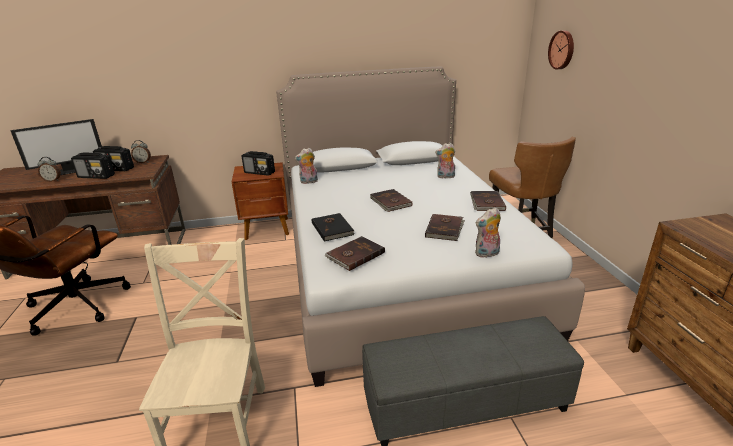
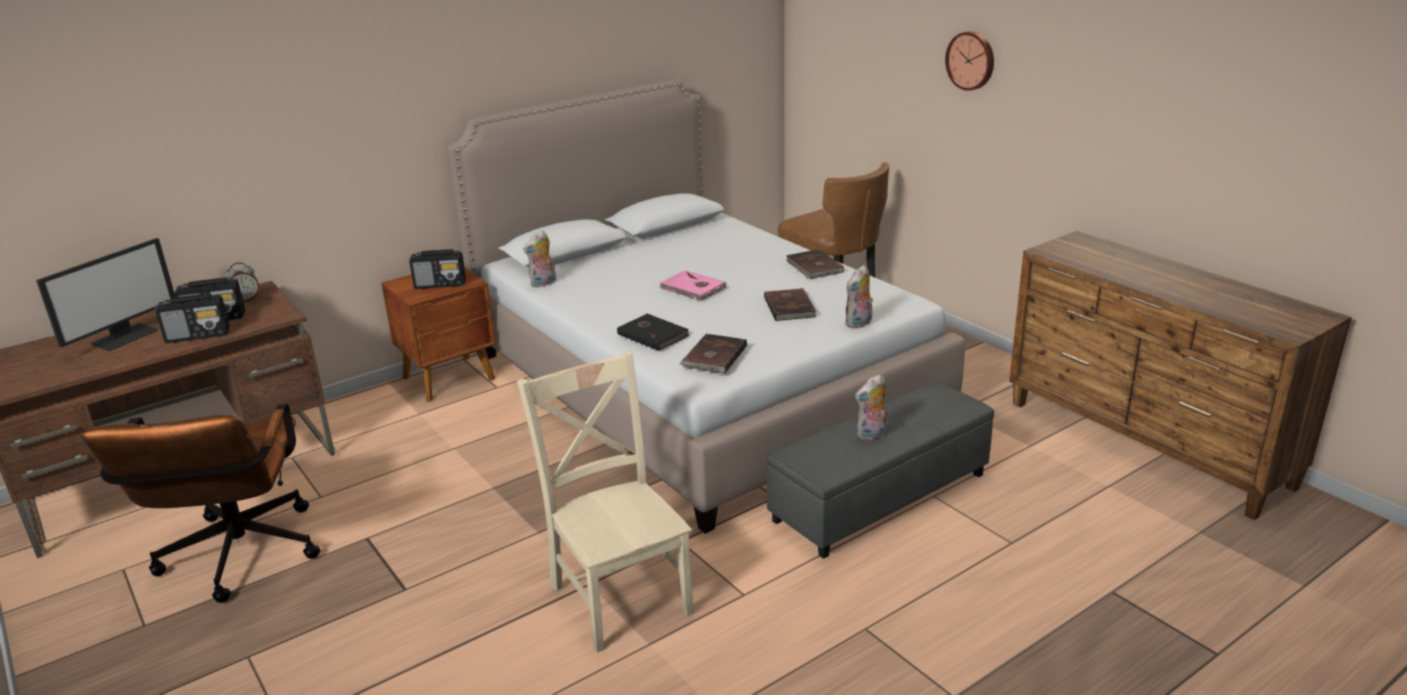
camera: 25 degrees left, 0 degrees up
(53, 180) = (123, 356): alarm clock -> none
(390, 202) = (692, 289): brown book -> pink book
(445, 177) = (733, 242): plush toy -> plush toy (872, 435)
(562, 50) = (842, 44): wall clock -> wall clock (971, 60)

